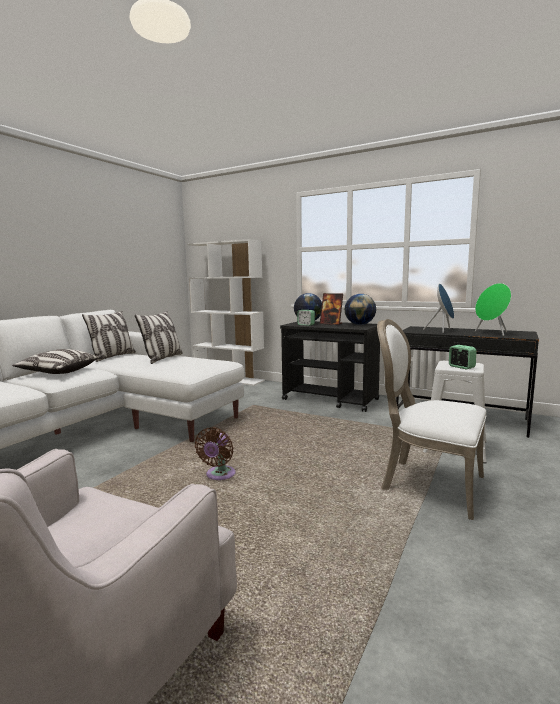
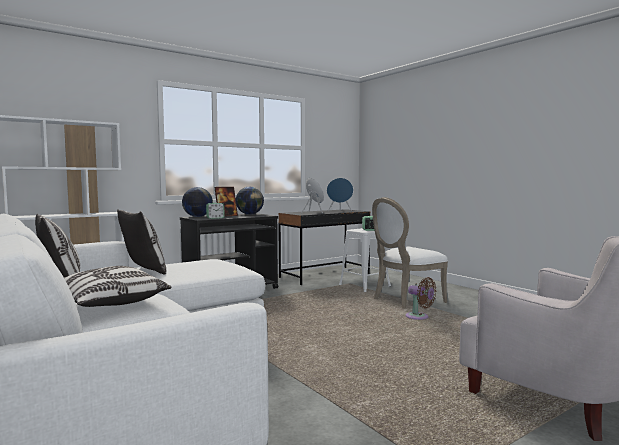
camera: 65 degrees left, 5 degrees down
(219, 475) = (341, 342): brown fan -> brown fan (419, 317)
(492, 333) = (340, 211): green speaker -> blue speaker

